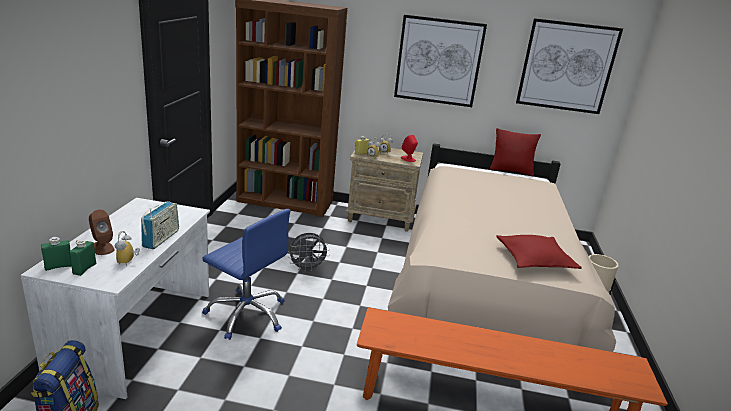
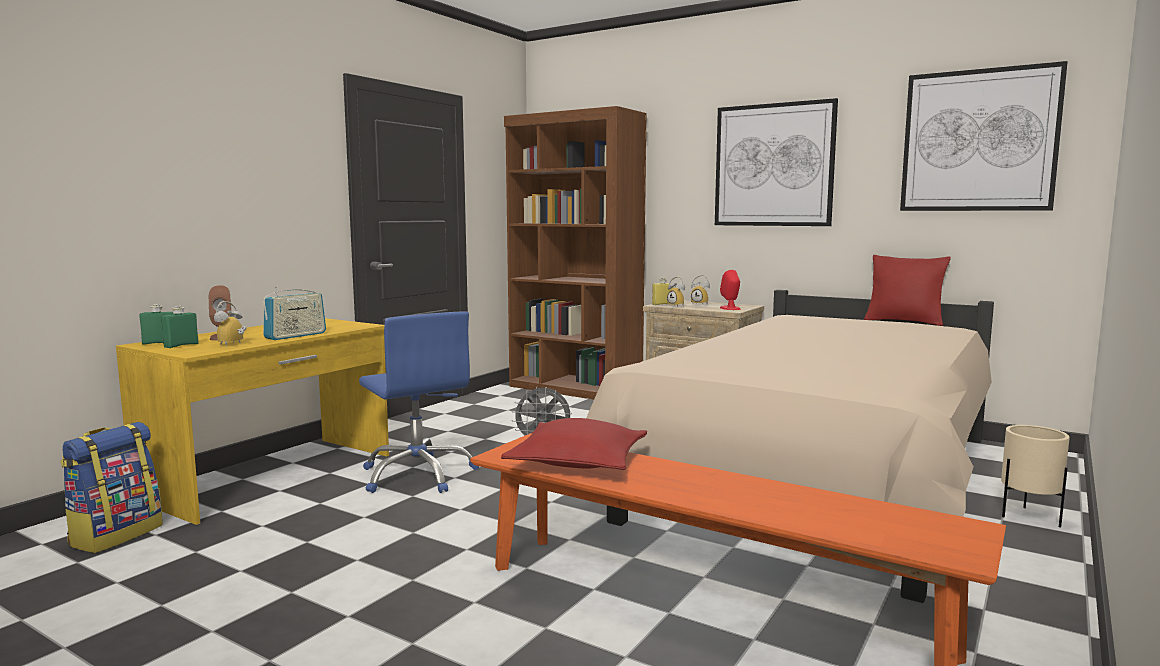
camera: 25 degrees right, 15 degrees down
(137, 333) = (272, 476): white desk -> yellow desk
(534, 260) = (822, 374): red pillow -> red pillow (578, 462)

